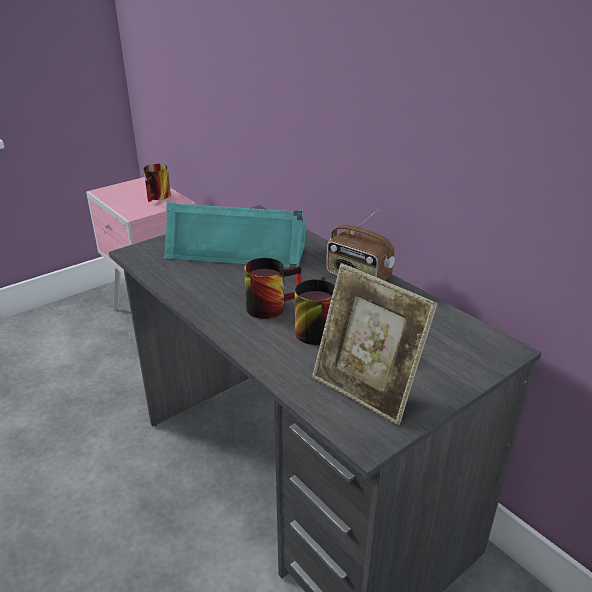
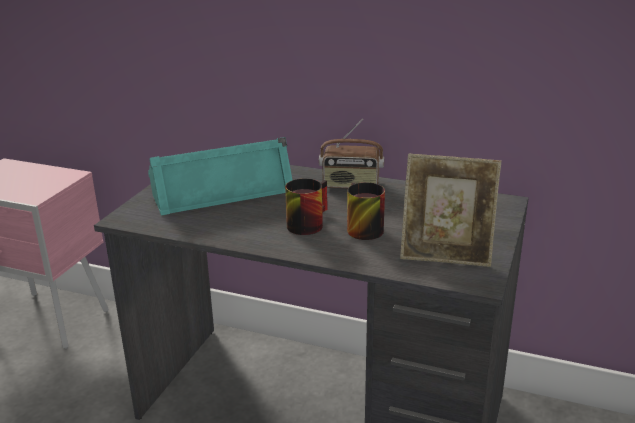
camera: 30 degrees left, 5 degrees down
(159, 197) = (43, 175): mug -> none

